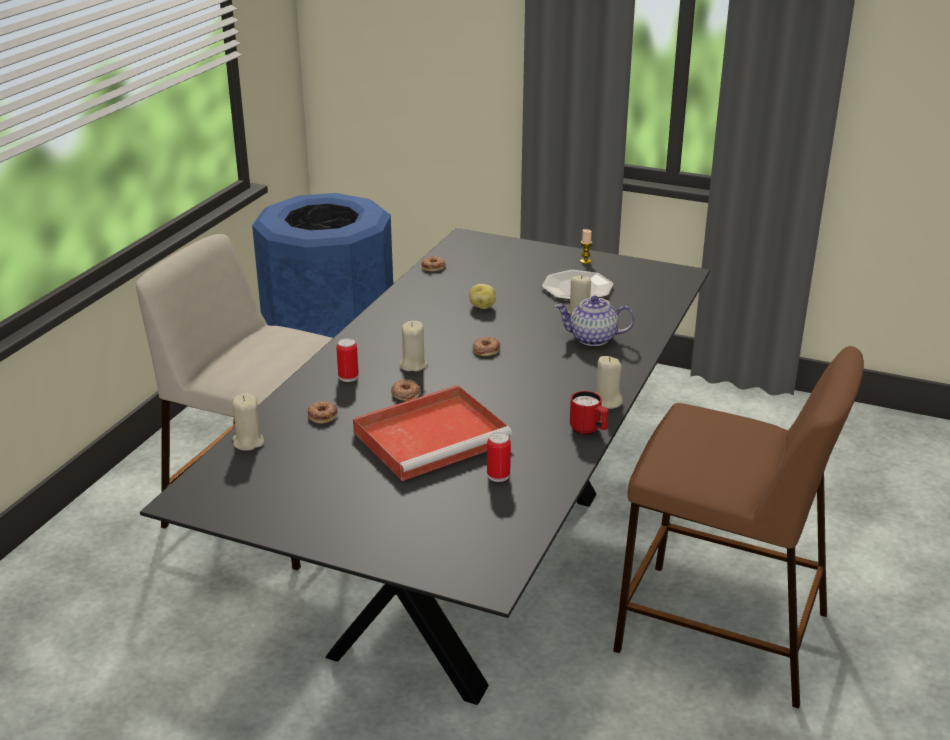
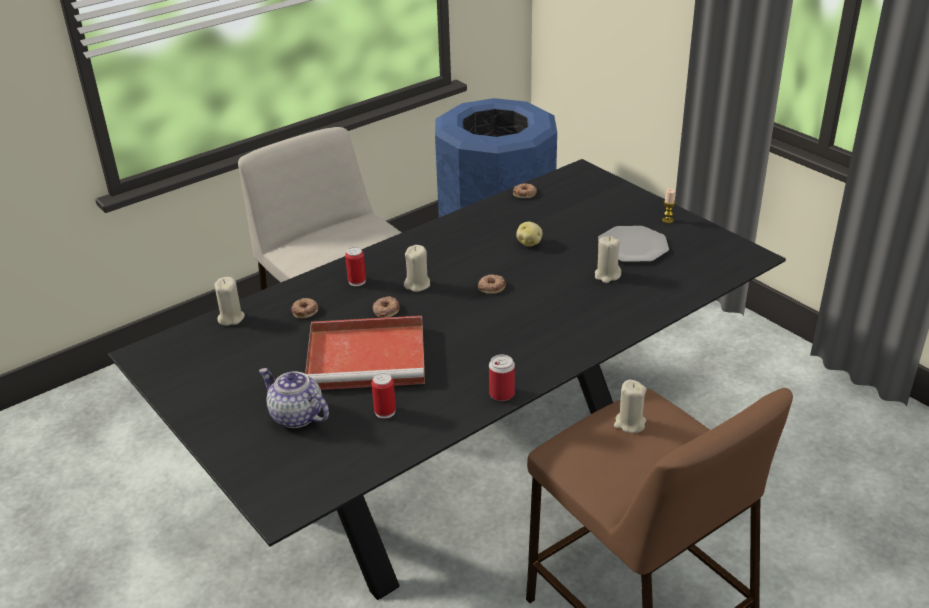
camera: 30 degrees right, 5 degrees up
(588, 431) = (502, 394): red mug -> can
(592, 338) = (596, 302): teapot -> teapot (296, 416)
(606, 402) = (546, 370): beige candle -> beige candle (629, 423)

